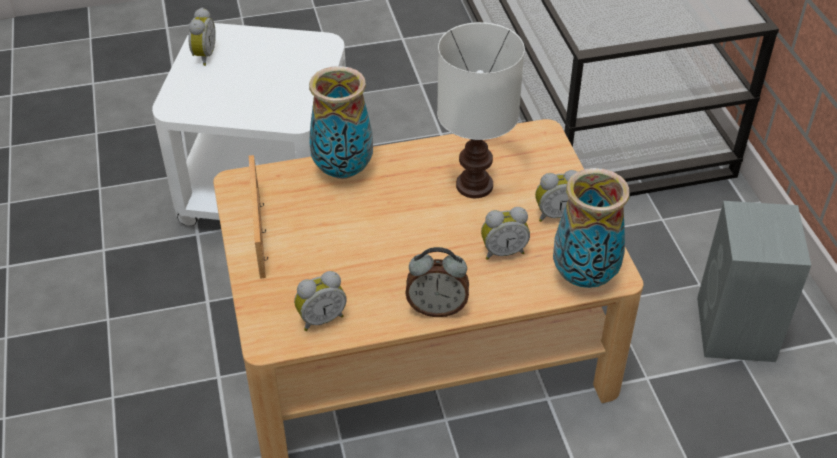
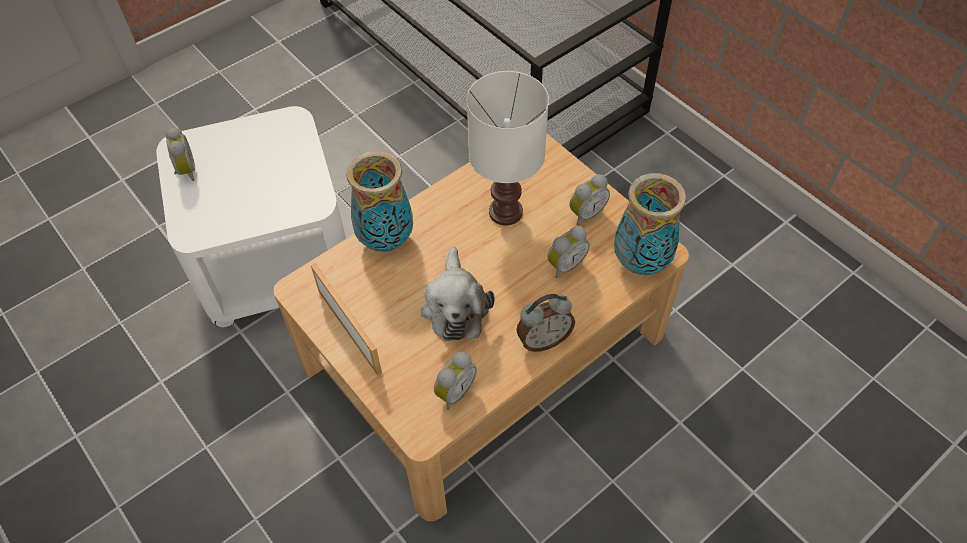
camera: 25 degrees left, 10 degrees up
(371, 248) = (455, 306): none -> plush toy
(735, 331) = (716, 243): grey speaker -> none

